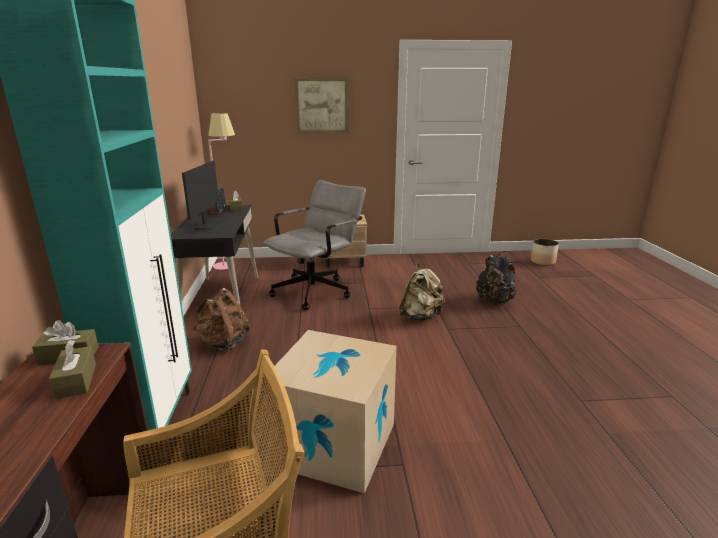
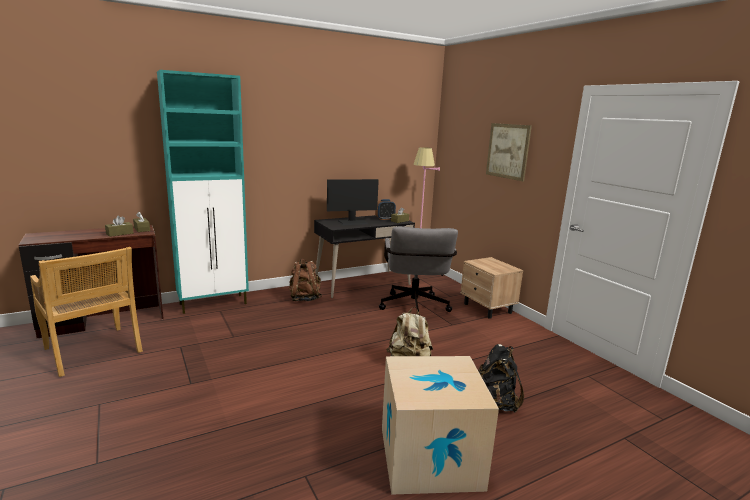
camera: 65 degrees right, 5 degrees down
(317, 290) = (414, 309): grey office chair -> grey office chair turned 75 degrees clockwise
(334, 443) = (207, 356): cardboard box -> cardboard box (430, 457)
(542, 261) = (698, 440): planter -> none

